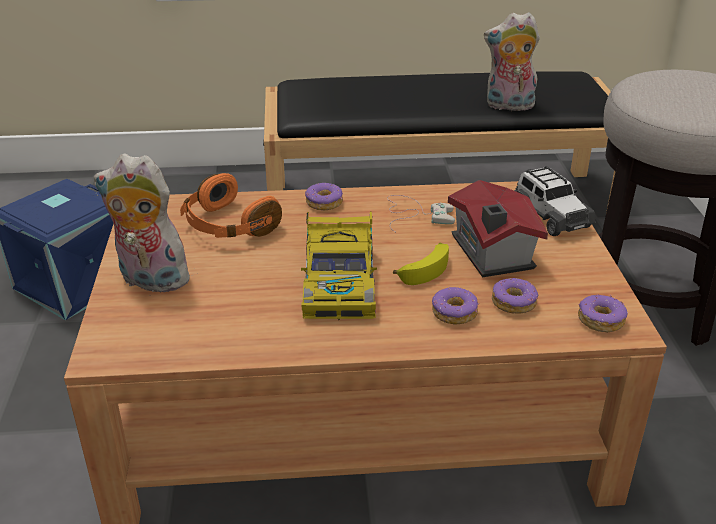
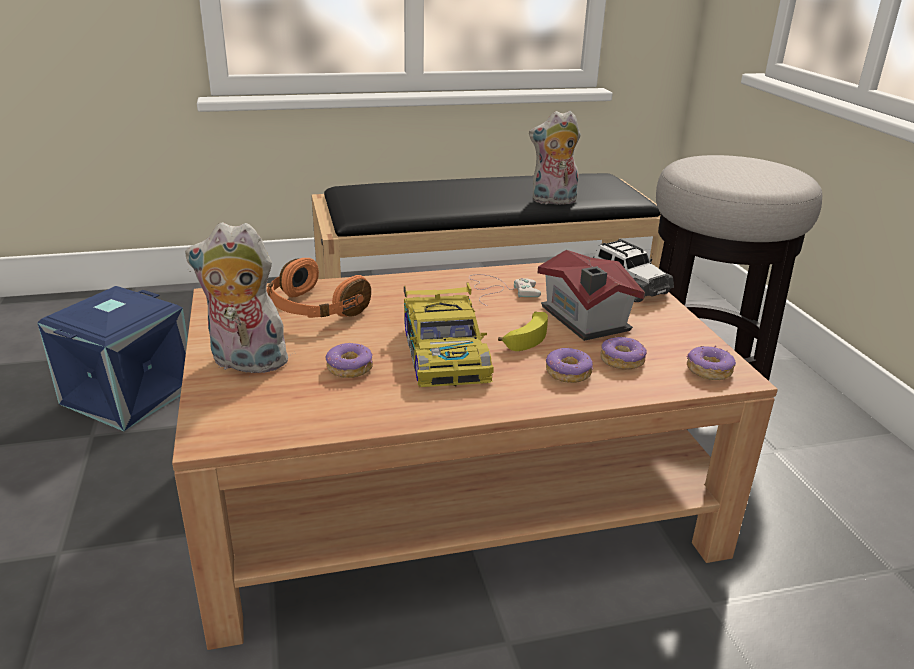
camera: 10 degrees left, 5 degrees down
(324, 203) = (407, 285): donut -> donut (350, 368)

